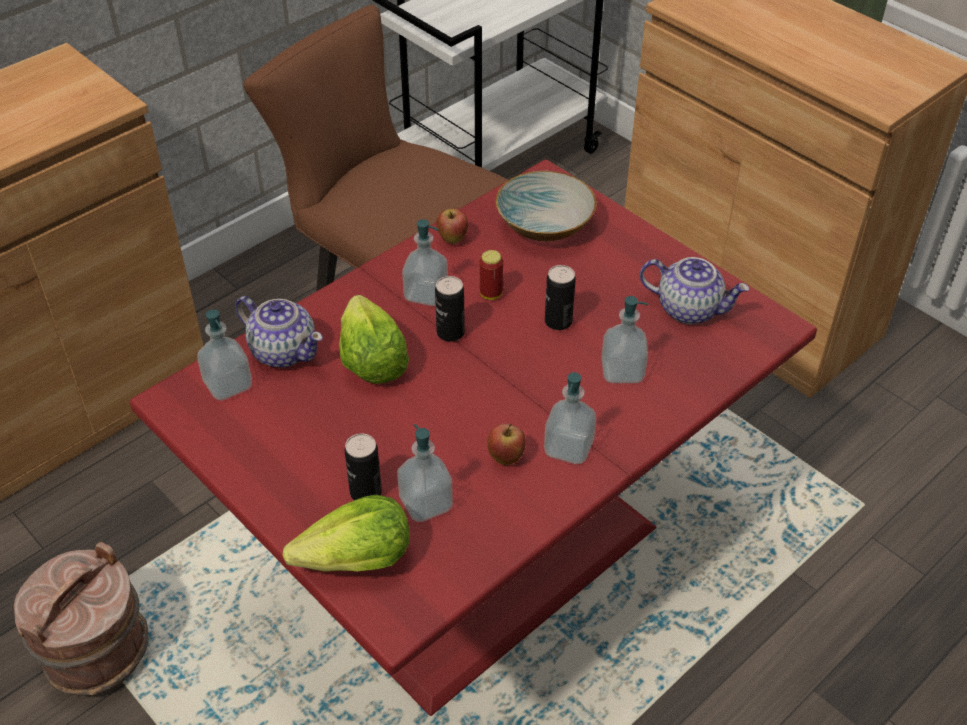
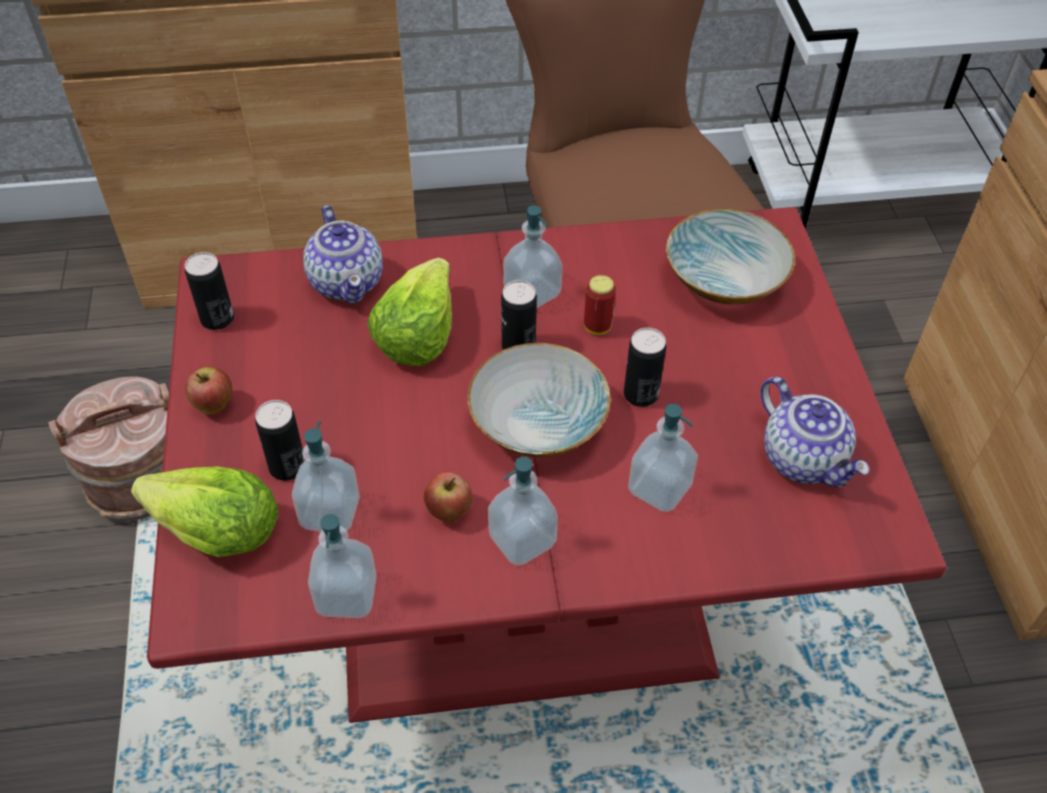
camera: 35 degrees right, 5 degrees up
(207, 425) = (217, 319): none -> can
(228, 385) = (270, 289): soap dispenser -> soap dispenser (346, 595)
(452, 240) = (612, 249): apple -> apple (214, 406)
(510, 374) = (537, 425): none -> bowl

